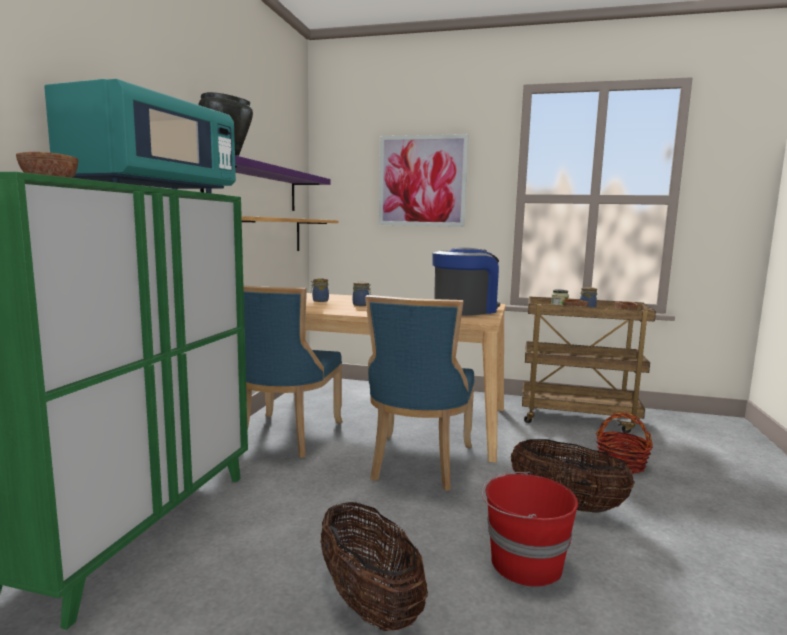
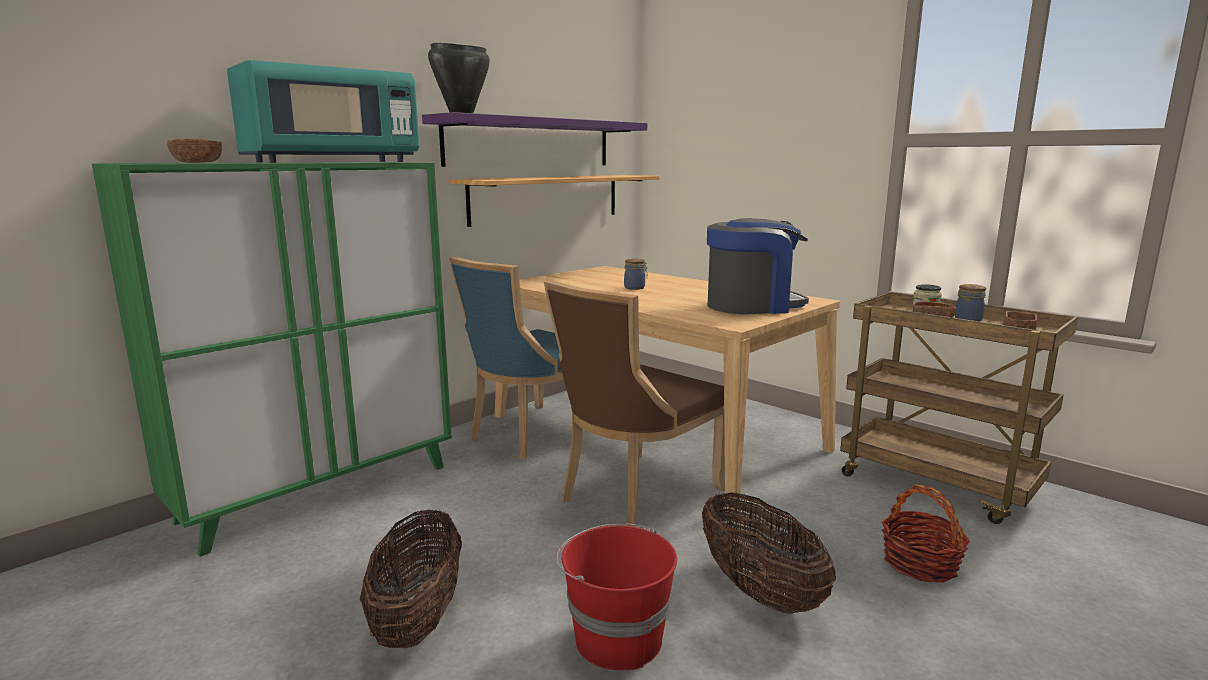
camera: 30 degrees right, 5 degrees up
(319, 301) = (600, 279): jar -> none
(418, 464) = (635, 495): blue chair -> brown chair
(422, 181) = (765, 119): picture -> none

